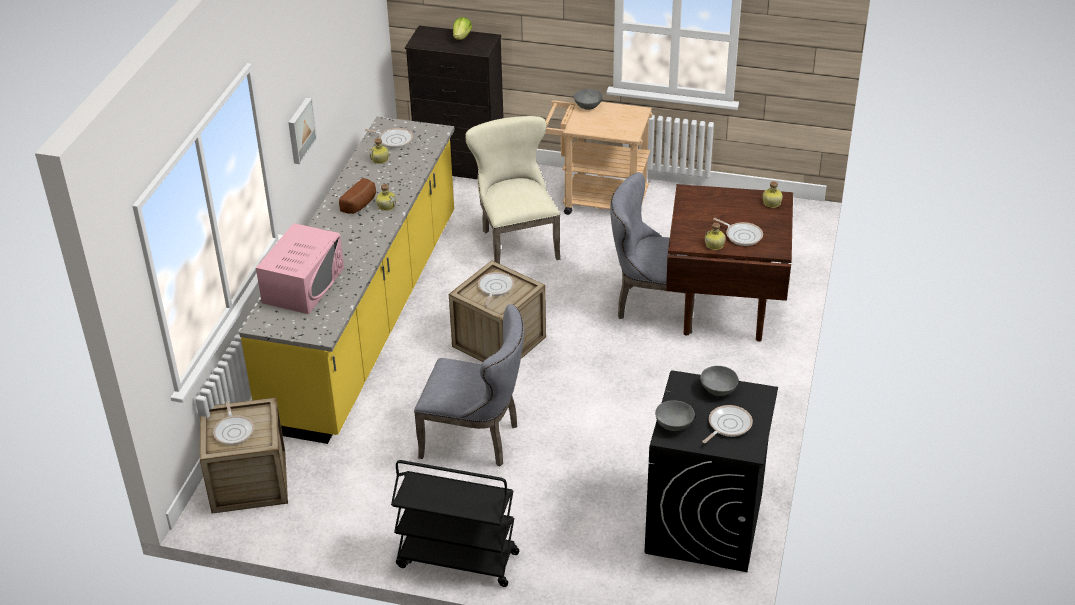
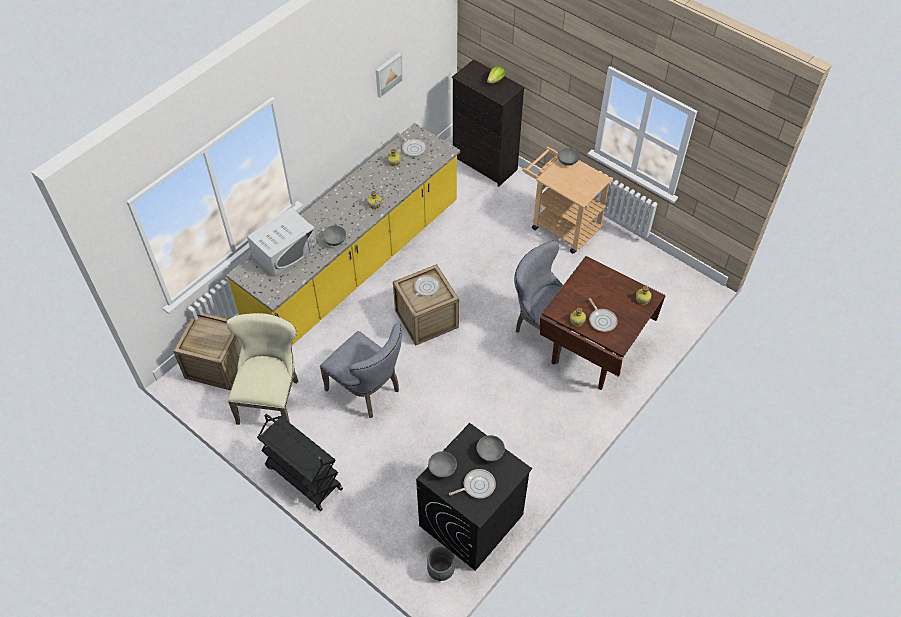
camera: 25 degrees right, 15 degrees up
(234, 431) = (204, 337): frying pan -> none
(300, 130) = (331, 133): picture -> picture (388, 74)
(303, 285) = (285, 251): pink microwave -> white microwave
(361, 204) = (359, 197): bread -> none
(361, 255) = (334, 240): none -> grey bowl
(515, 242) = (485, 240): beige chair -> beige chair (271, 398)
(705, 588) = (440, 570): none -> grey planter

